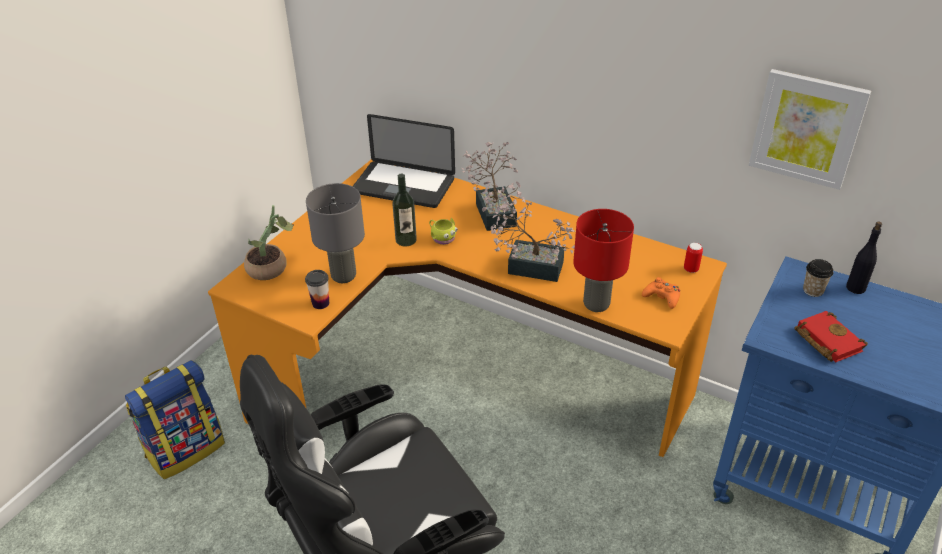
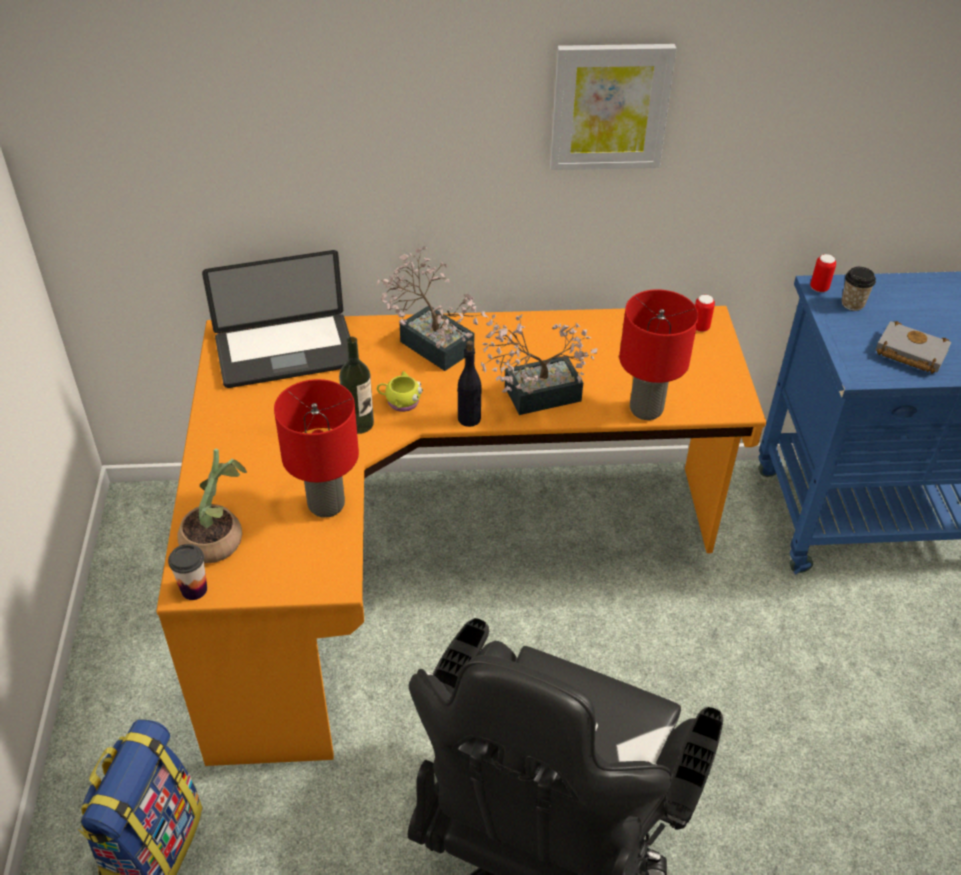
camera: 35 degrees left, 5 degrees up
(320, 303) = (331, 554): cup -> cup (194, 589)
(342, 276) = (324, 507): grey table lamp -> red table lamp
(662, 297) = (701, 372): orange game controller -> none
(795, 270) = (819, 288): none -> can
(807, 128) = (813, 124): picture -> picture (610, 106)
(825, 340) = (908, 353): red book -> grey book
(855, 288) = (884, 285): black bottle -> black bottle (468, 418)

